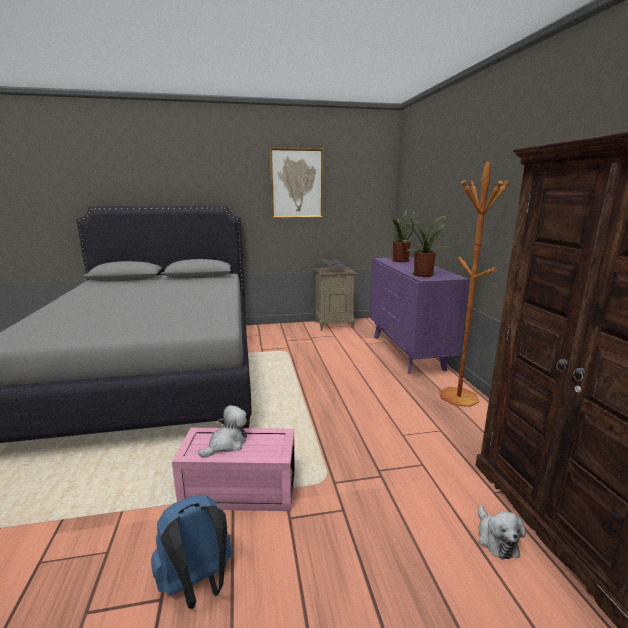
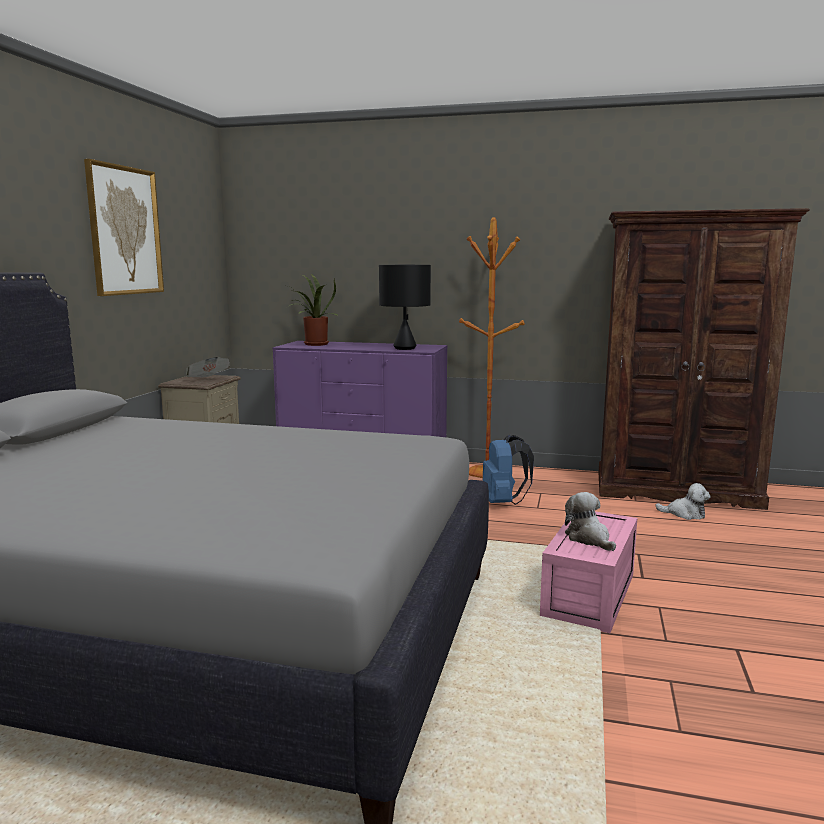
camera: 65 degrees left, 5 degrees down
(197, 585) = (721, 630): blue backpack -> blue backpack (503, 502)
(423, 274) = (404, 348): potted plant -> black table lamp

